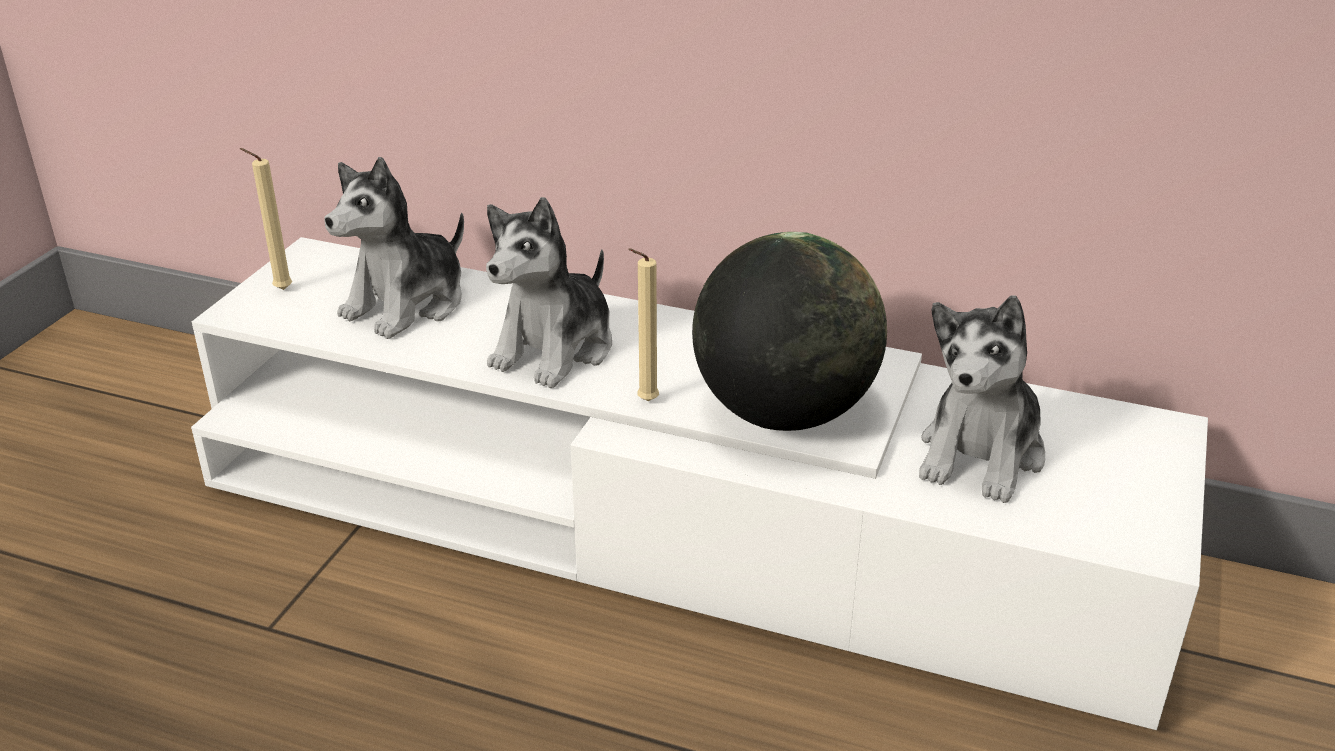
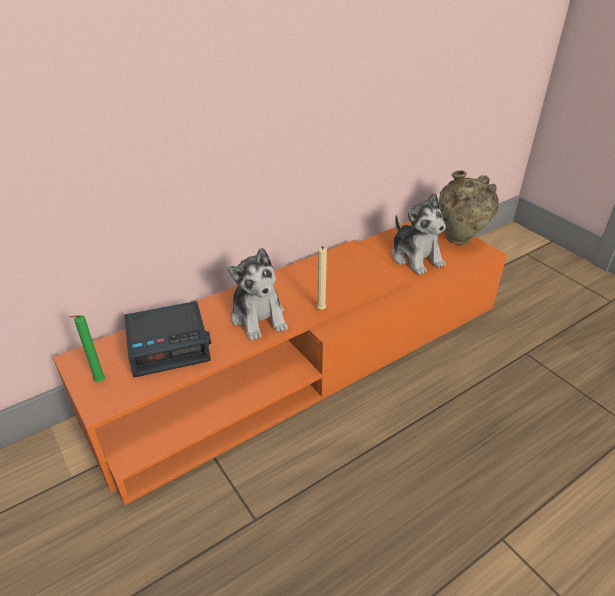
camera: 55 degrees left, 5 degrees up
(280, 290) = (99, 382): beige candle -> green candle
(407, 304) = (169, 345): plush toy -> alarm clock
(667, 524) = (307, 360): white tv stand -> orange tv stand
(784, 413) = (361, 282): globe -> none
(1142, 494) = (460, 241): none -> beige vase

